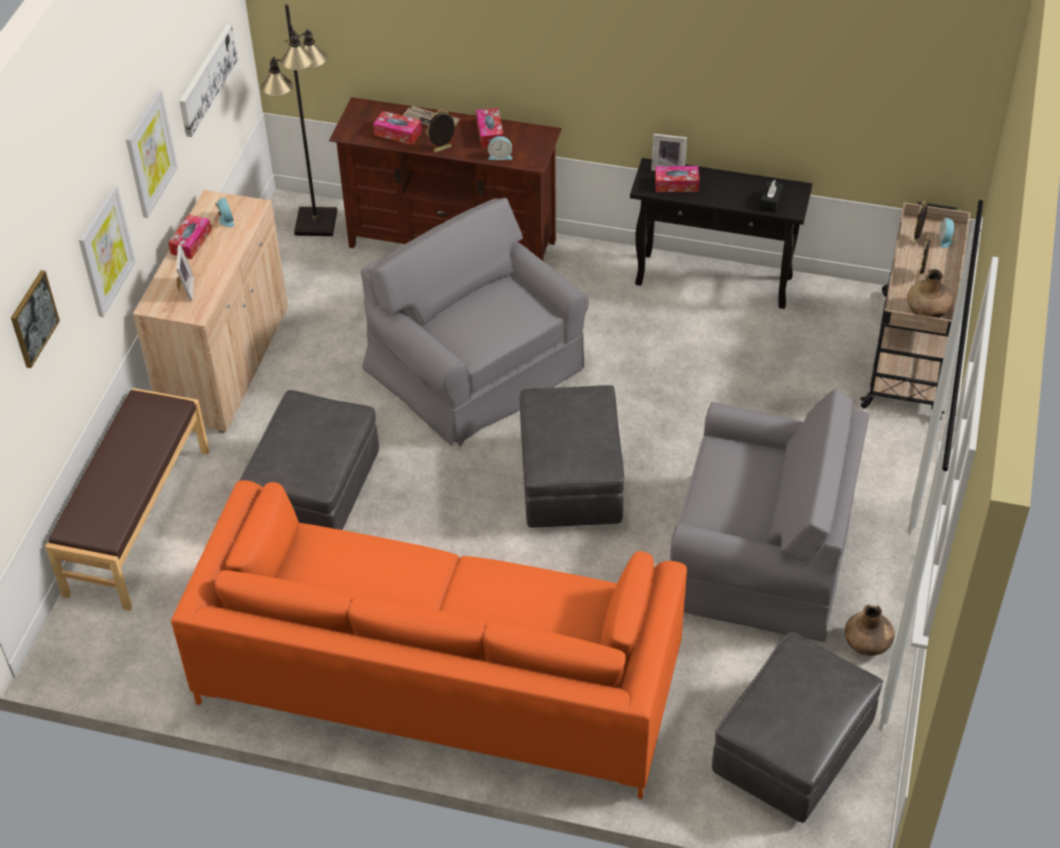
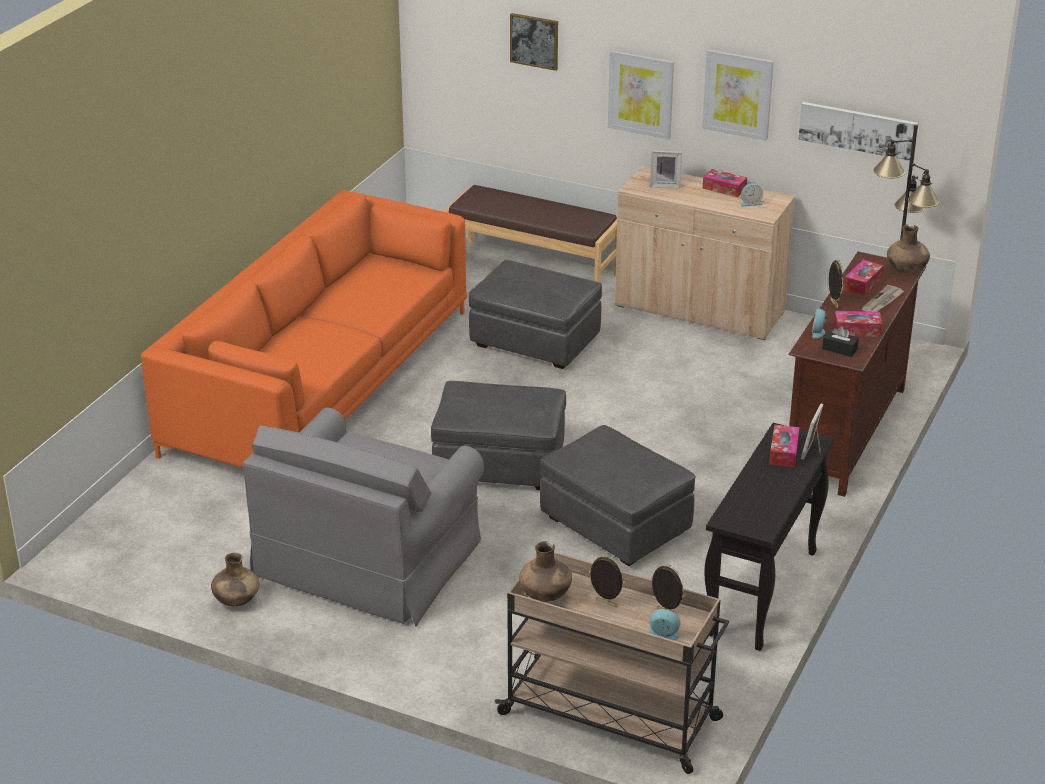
camera: 100 degrees right, 15 degrees down
(365, 107) = (906, 271): none -> brown vase
(476, 368) = (662, 430): grey armchair -> none
(770, 201) = (743, 508): black tissue box -> black tissue box (839, 349)
(792, 751) = (153, 538): grey ottoman -> grey ottoman (615, 525)

